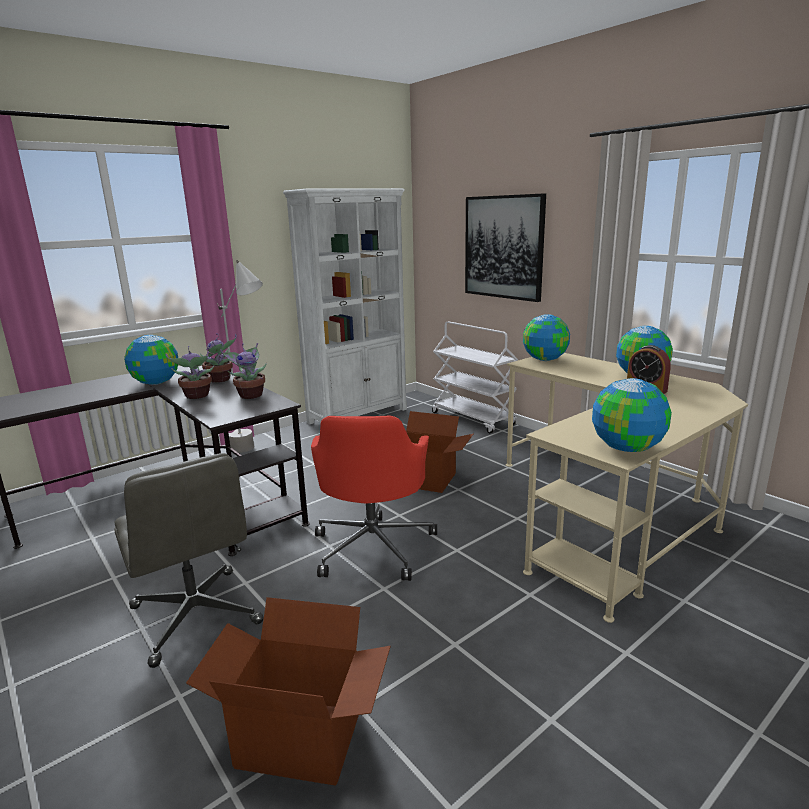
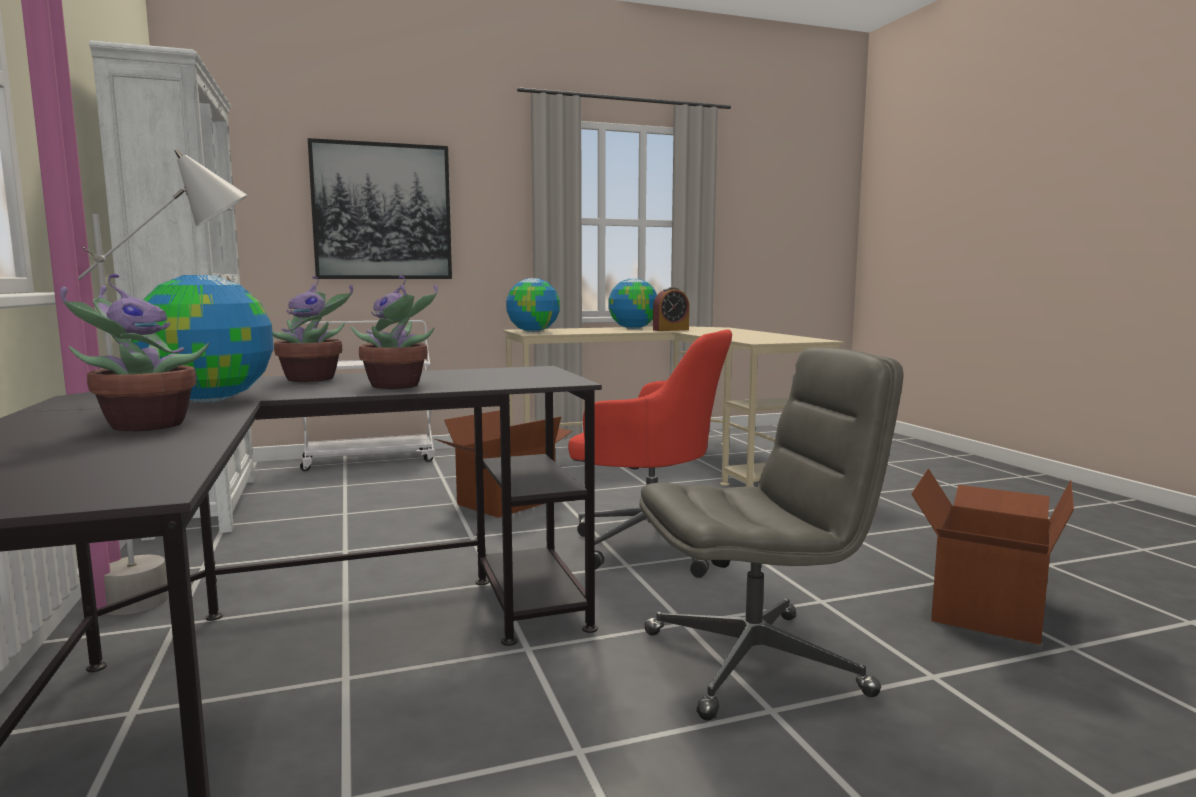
camera: 70 degrees left, 10 degrees down
(250, 395) = (459, 373): potted plant -> potted plant (142, 426)
(626, 448) = (802, 338): globe -> none

